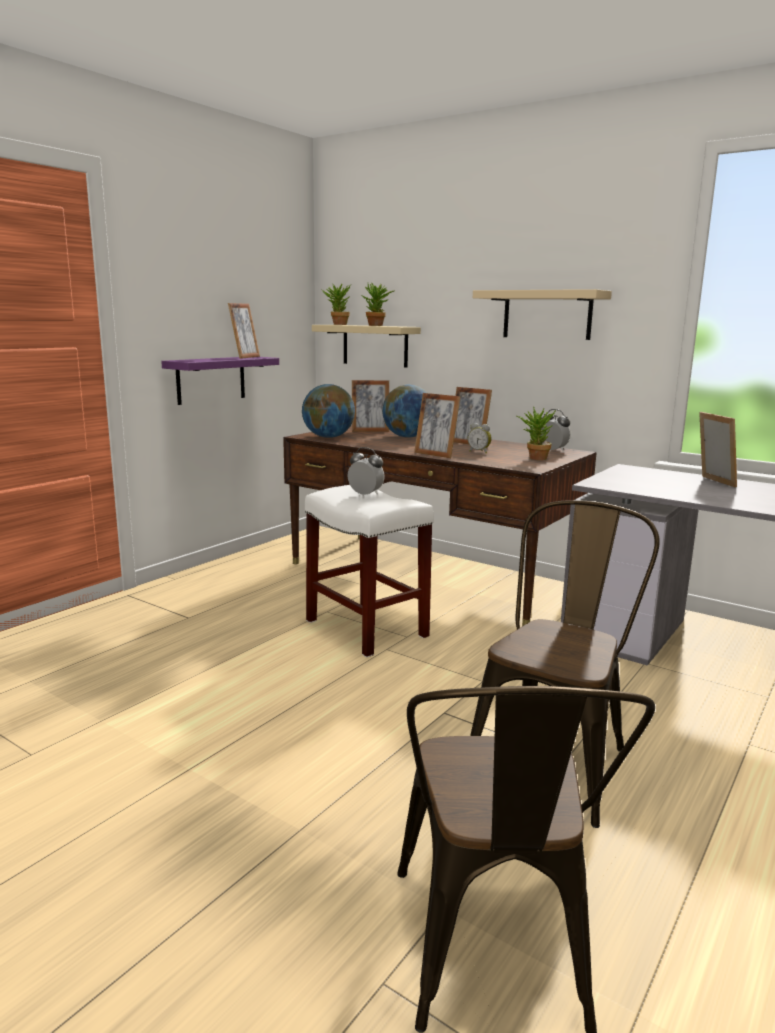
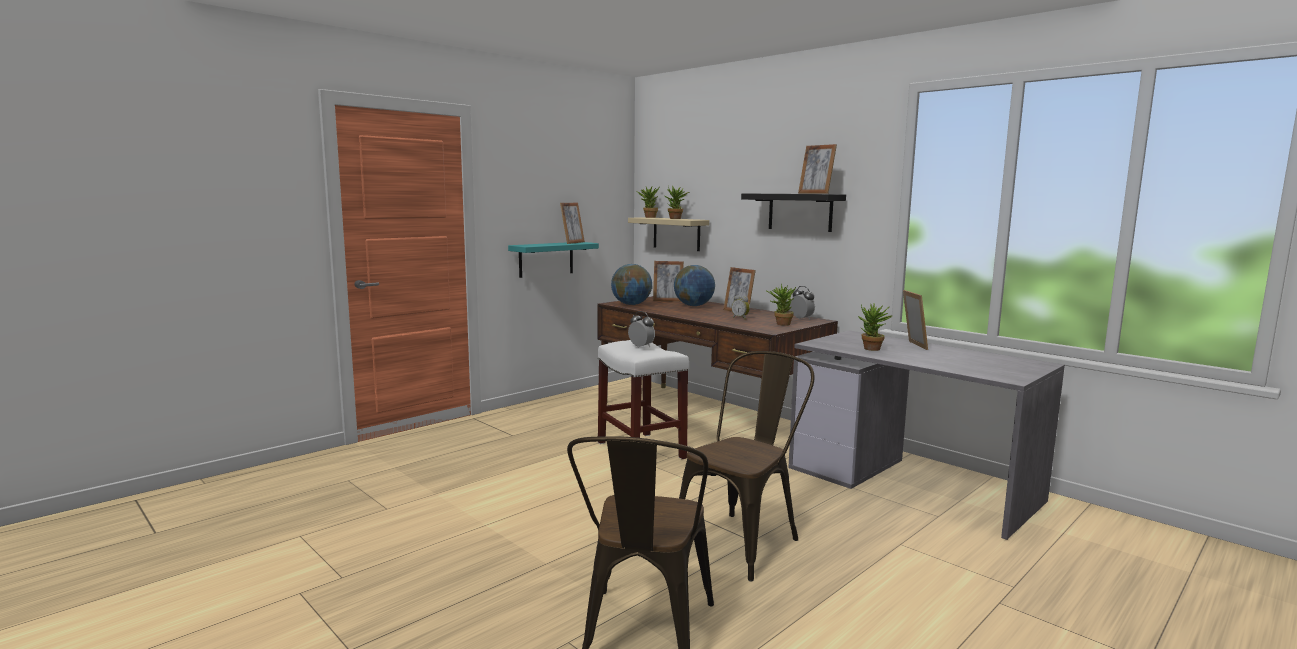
camera: 10 degrees right, 5 degrees down
(211, 379) = (546, 259): purple shelf -> turquoise shelf
(435, 454) = (704, 319): picture frame -> picture frame (815, 193)
(547, 315) = (800, 212): beige shelf -> black shelf
(673, 489) = (872, 349): none -> potted plant

